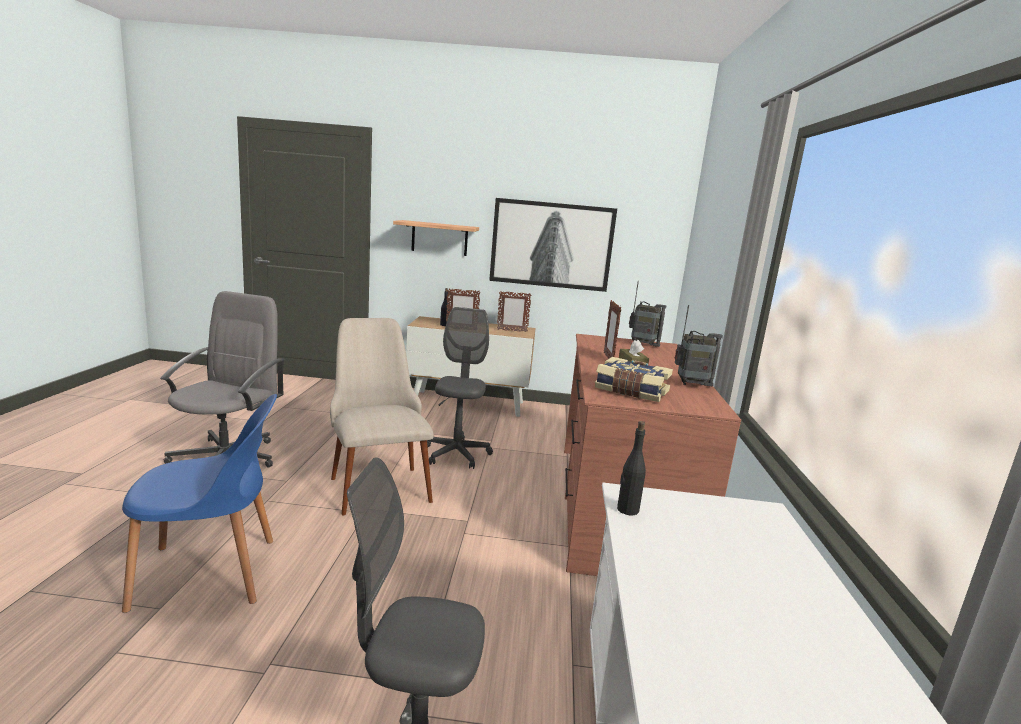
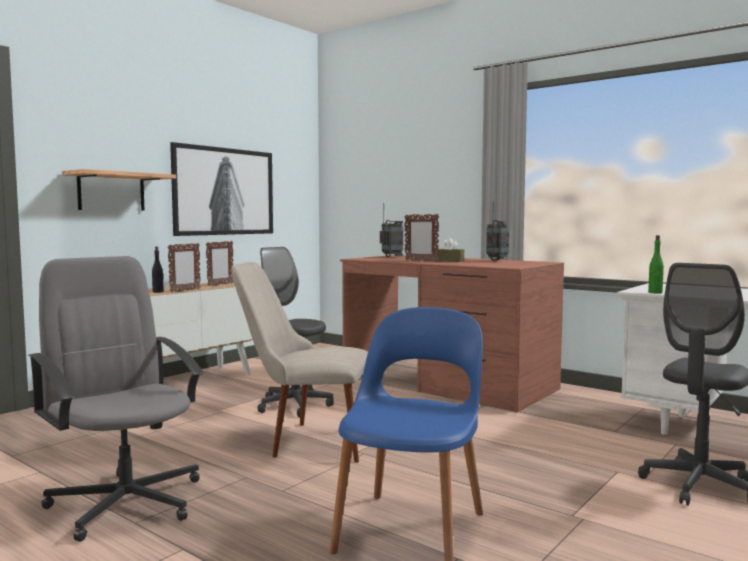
camera: 55 degrees left, 10 degrees down
(627, 510) = (655, 292): black bottle -> green bottle
(631, 391) = (502, 264): book -> none

